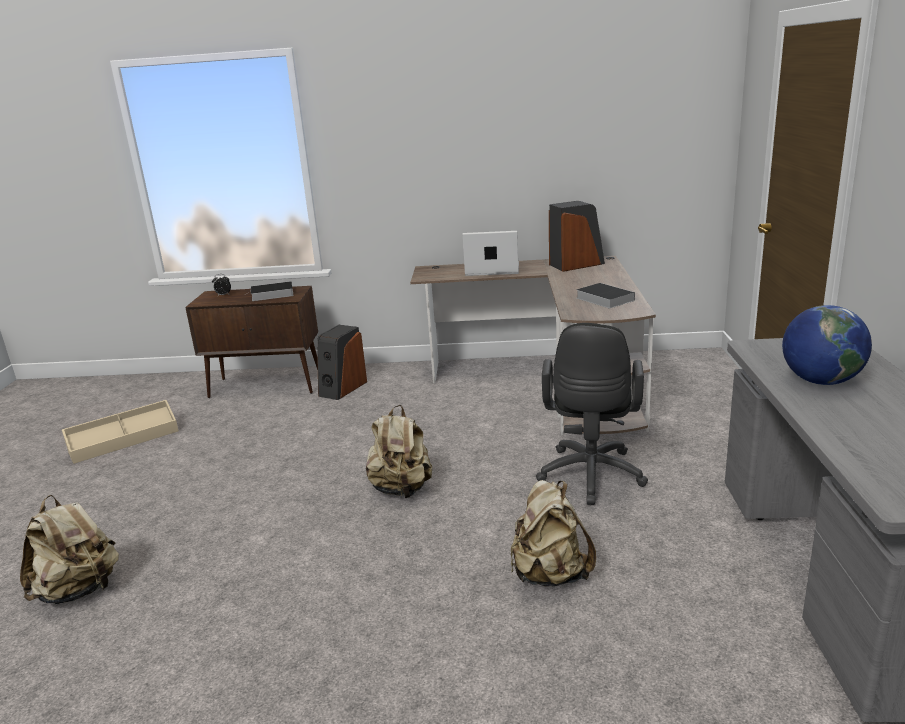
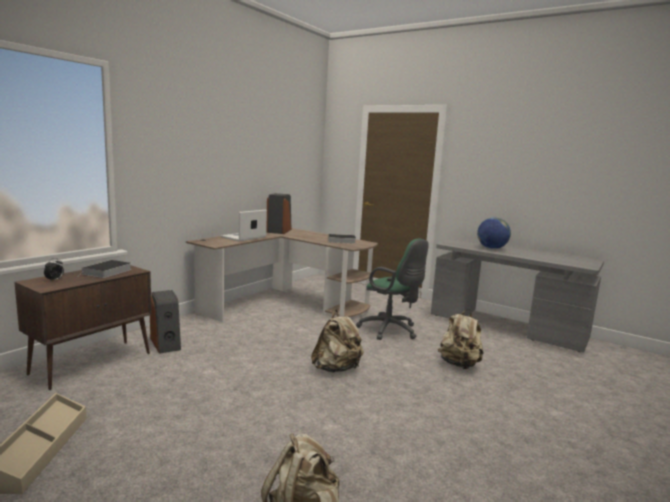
camera: 60 degrees left, 10 degrees down
(590, 478) = (391, 331): black office chair -> green office chair

